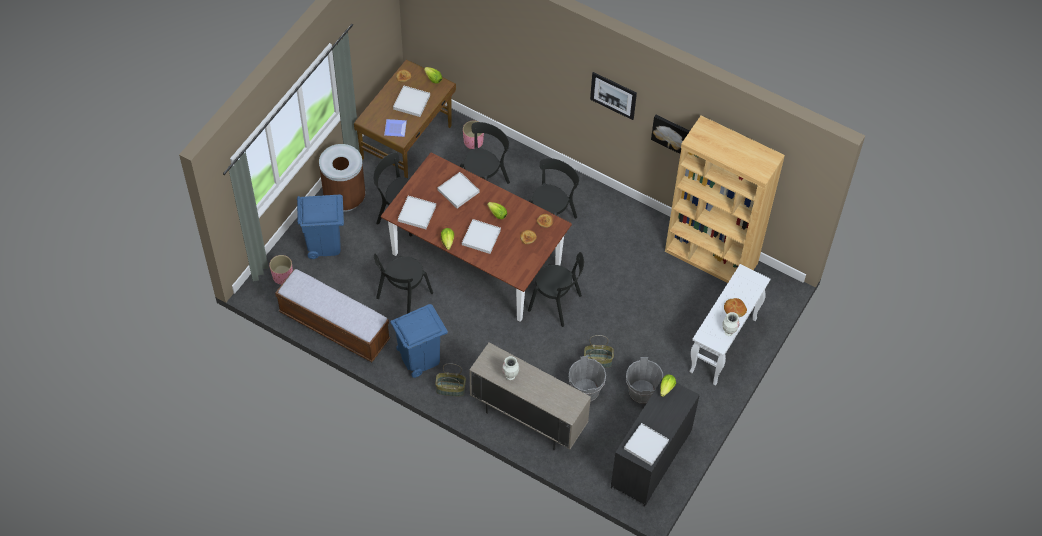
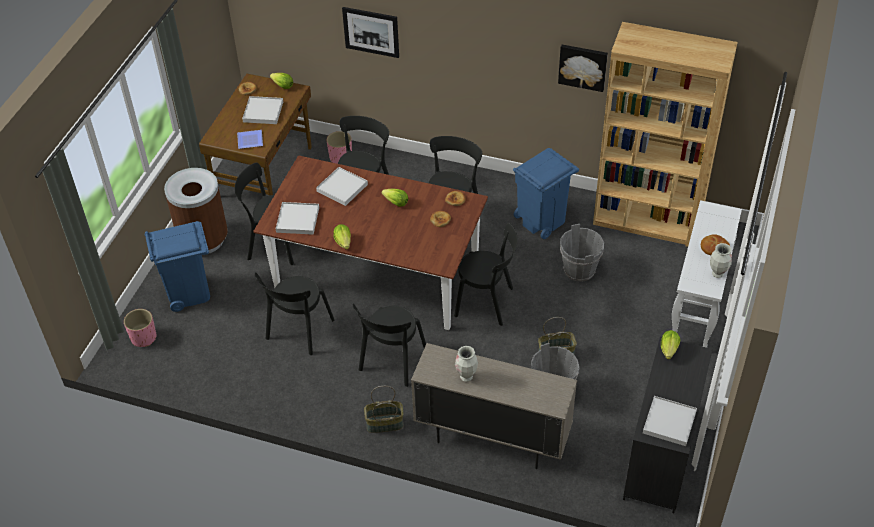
camera: 10 degrees left, 10 degrees down
(334, 326) = (220, 381): bench -> none
(420, 357) = (336, 395): blue trash can -> blue trash can (541, 220)
(468, 339) = (391, 362): none -> black chair
(481, 237) = (383, 230): white tray -> none
(613, 95) = (505, 36): picture -> picture (371, 32)
(642, 392) = (621, 378): grey bucket -> grey bucket (579, 270)

